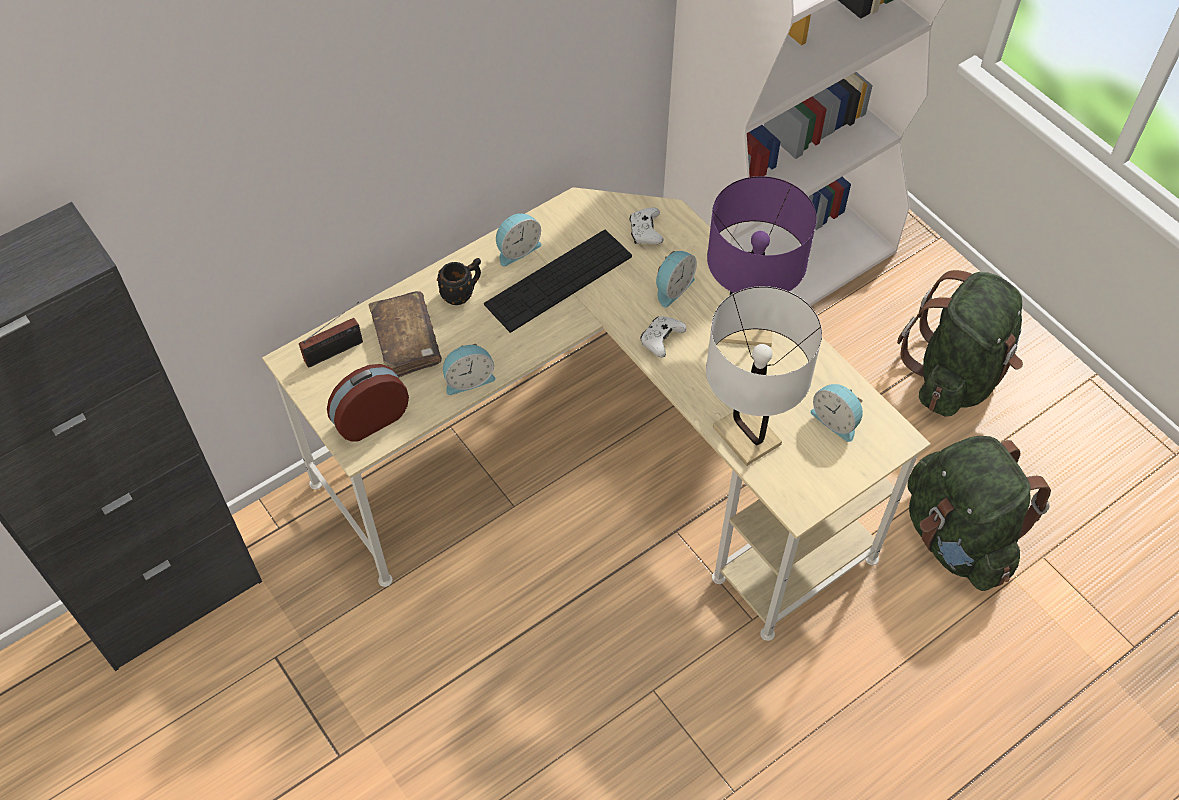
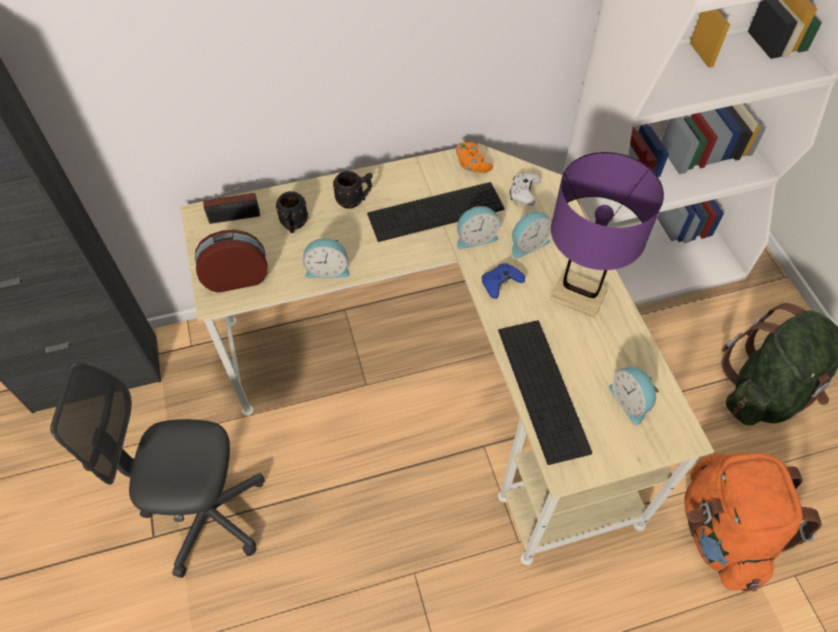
camera: 20 degrees right, 0 degrees up
(392, 710) = (207, 515): none -> grey office chair
(406, 341) = (293, 225): brown book -> black mug
(517, 249) = (413, 178): alarm clock -> alarm clock (475, 237)
(575, 214) = (472, 164): none -> orange game controller
(661, 340) = (500, 284): white game controller -> blue game controller
(746, 435) = (542, 389): white table lamp -> keyboard
(957, 537) = (721, 532): green backpack -> orange backpack

